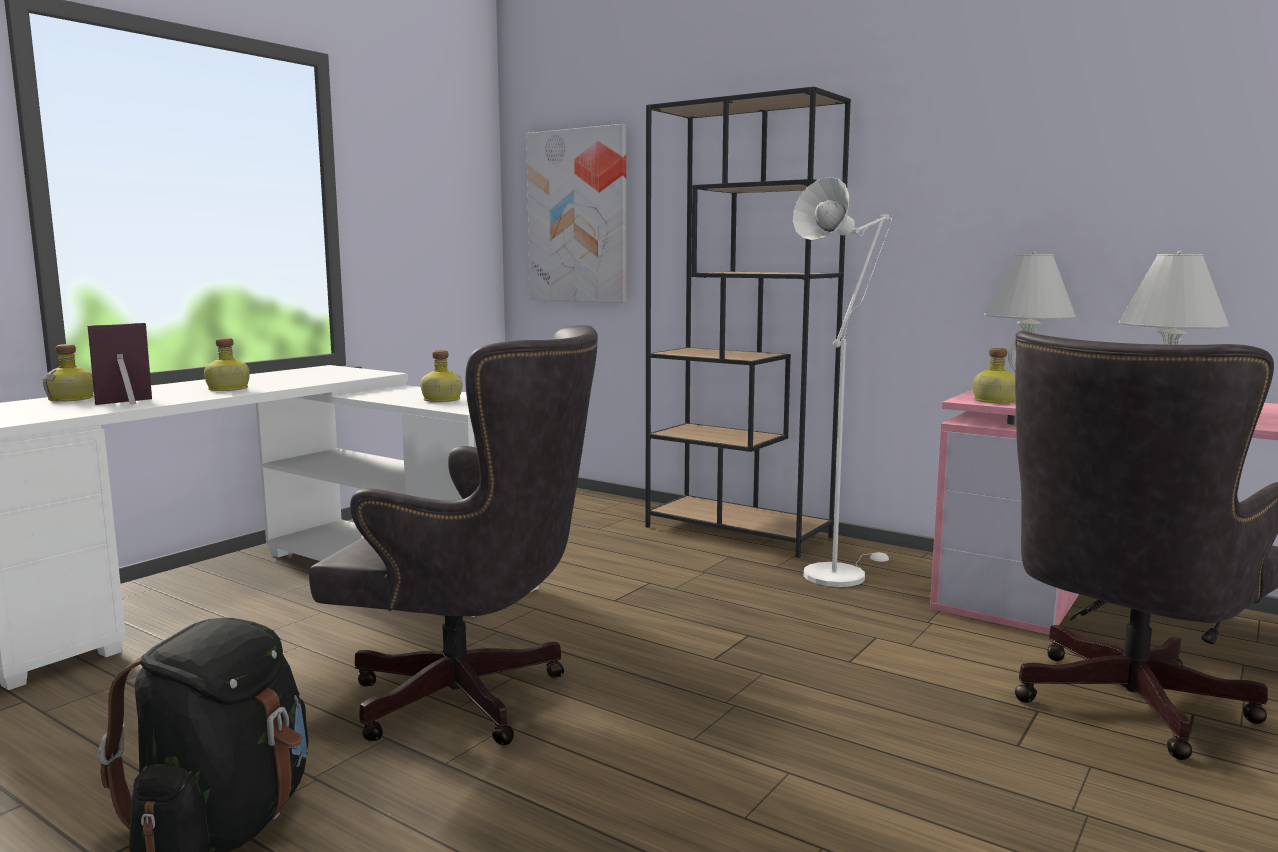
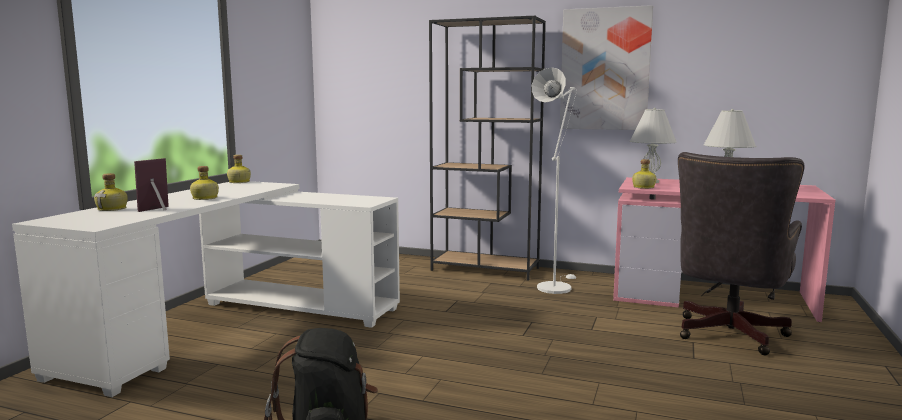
camera: 15 degrees left, 0 degrees up
(440, 400) = (338, 199): bottle -> bottle (238, 182)
(471, 699) = (409, 369): grey office chair -> none
(578, 216) = (369, 83): picture -> picture (605, 69)

